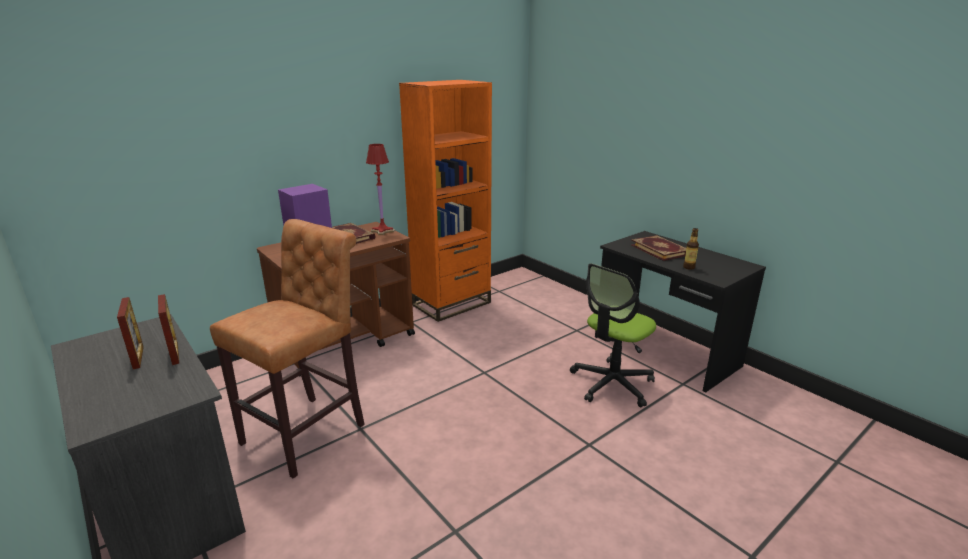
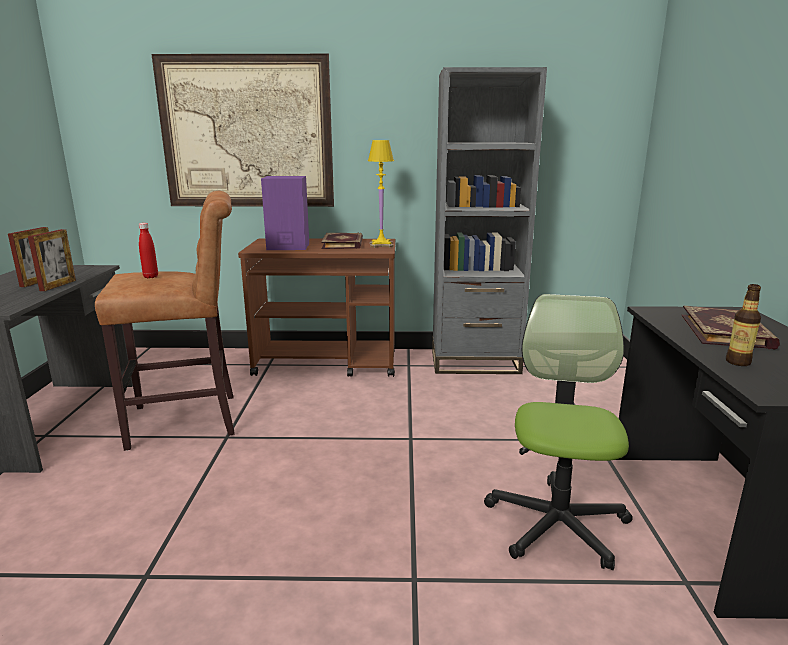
camera: 40 degrees right, 5 degrees down
(232, 147) = (247, 133): none -> picture
(276, 315) = (151, 277): none -> red bottle
(383, 231) = (381, 245): red table lamp -> yellow table lamp
(452, 304) = (475, 362): orange bookcase -> grey bookcase
(612, 384) = (557, 524): office chair -> office chair turned 105 degrees clockwise

